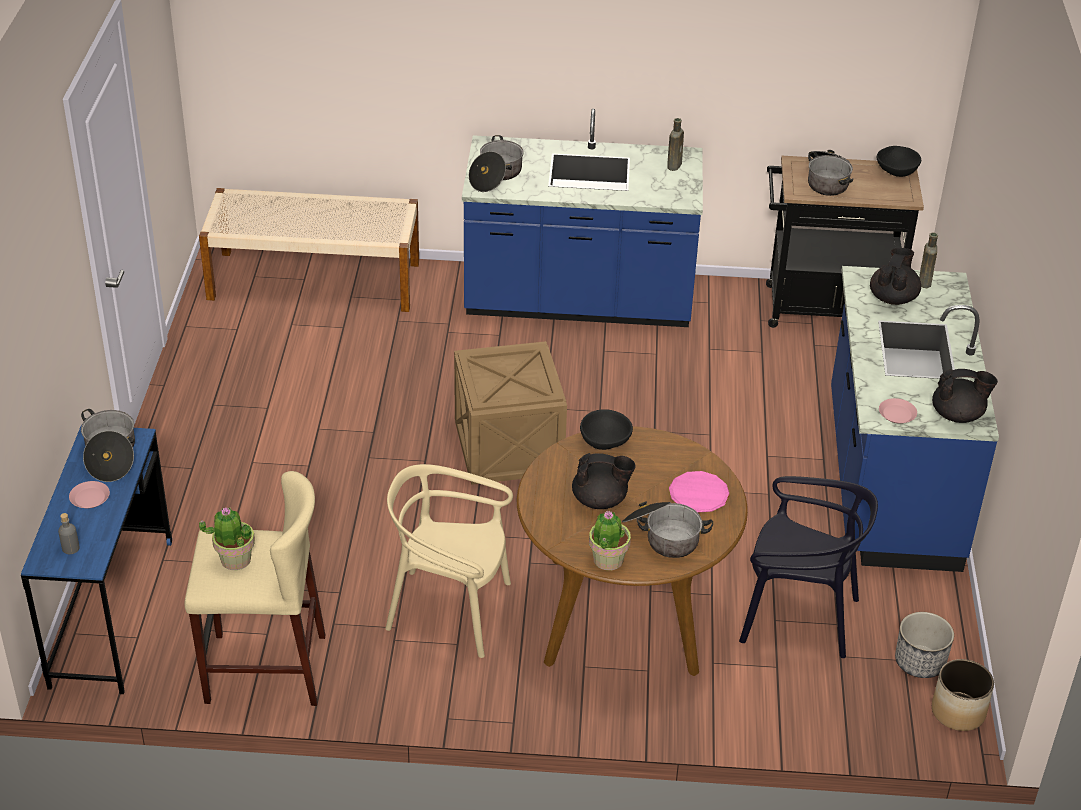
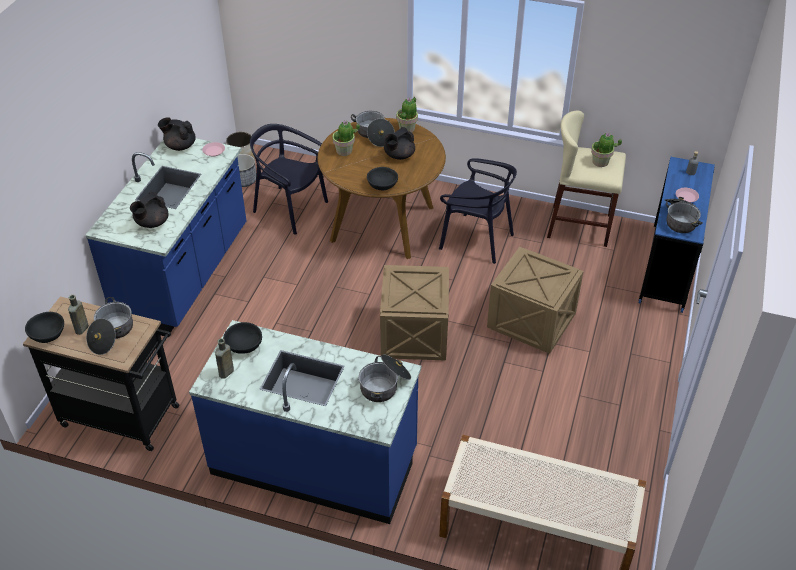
camera: 165 degrees left, 5 degrees up
(338, 490) = (532, 322): none -> crate
(450, 610) = (476, 240): beige chair -> black chair
(600, 500) = (398, 156): black teapot -> black teapot turned 60 degrees counterclockwise
(670, 189) = (244, 346): none -> black bowl
(698, 495) = (344, 151): pink plate -> potted plant
(924, 281) = (119, 232): brown bottle -> brown bottle (81, 329)

